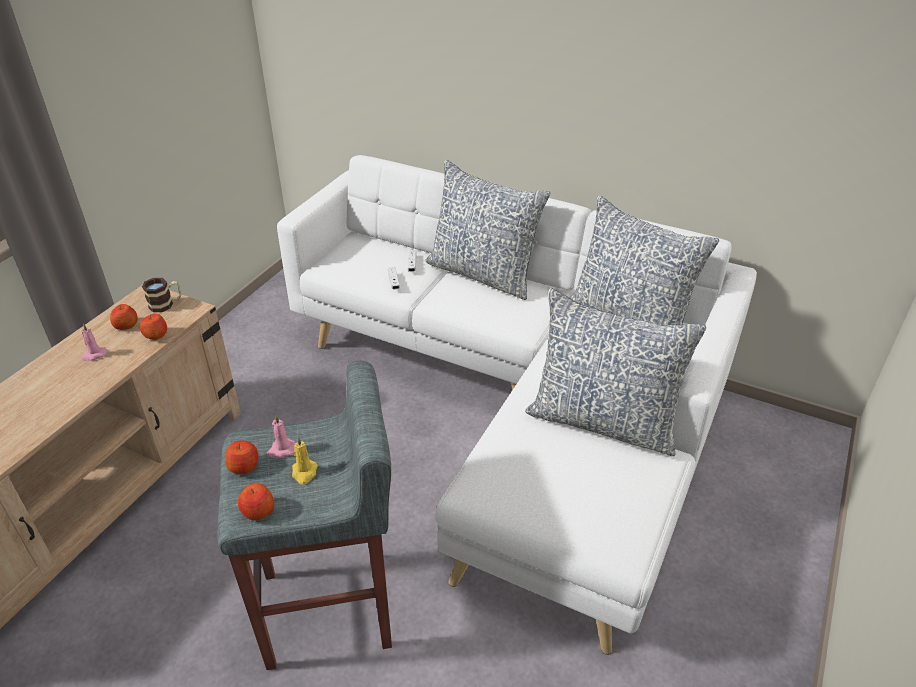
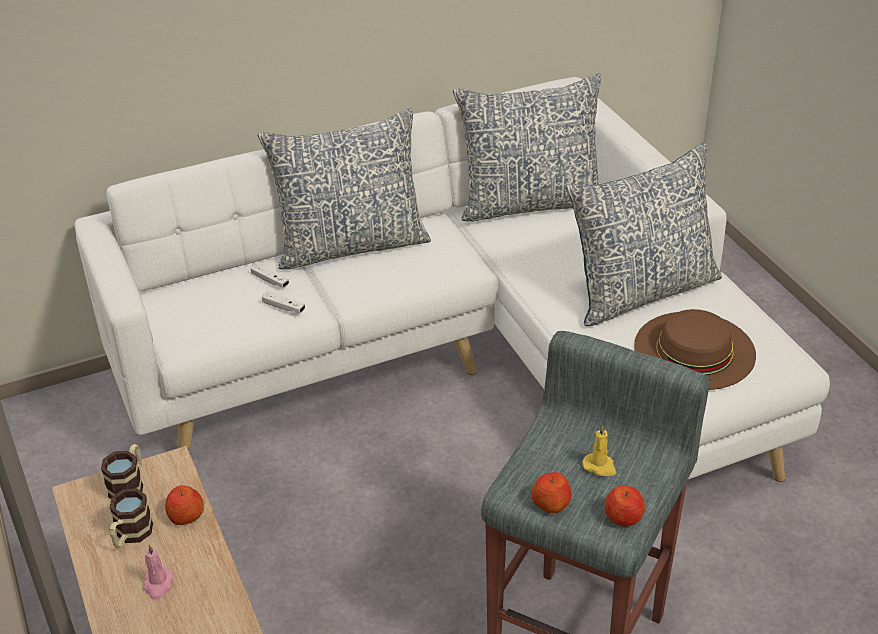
camera: 50 degrees left, 0 degrees up
(126, 325) = (130, 535): apple -> mug
(281, 450) = (551, 469): pink candle -> none
(567, 483) = (694, 350): none -> brown hat

